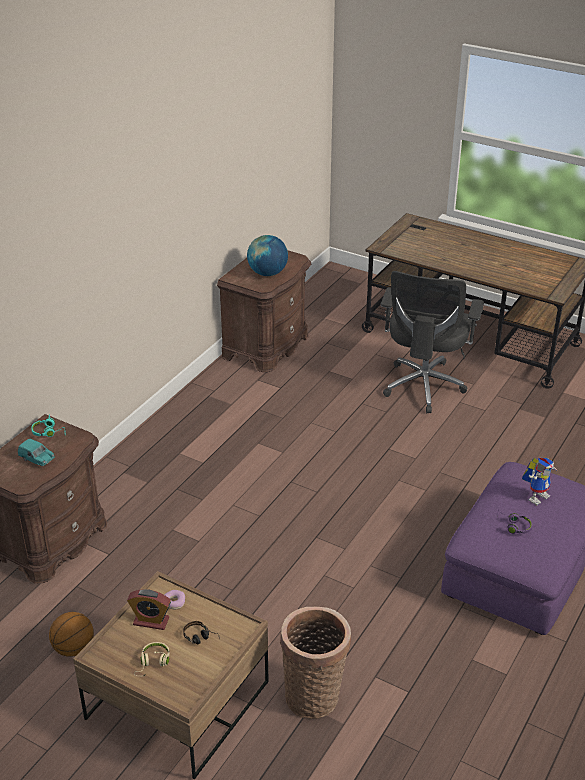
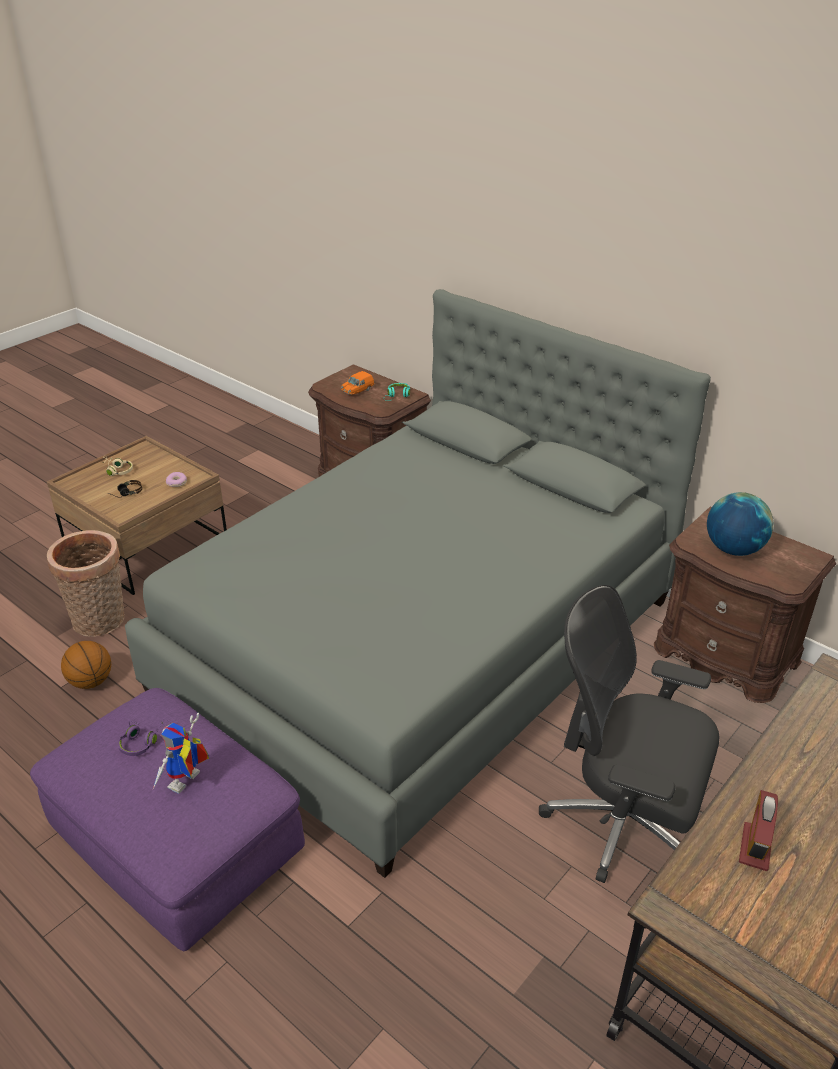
camera: 100 degrees right, 0 degrees up
(37, 459) = (357, 391): turquoise toy car -> orange toy car
(74, 648) = (234, 495): basketball -> basketball (91, 682)
(151, 621) = (163, 471): alarm clock -> alarm clock (755, 847)
(291, 478) = (420, 645): none -> grey bed
(537, 495) = (186, 784): toy robot -> toy robot turned 60 degrees clockwise

